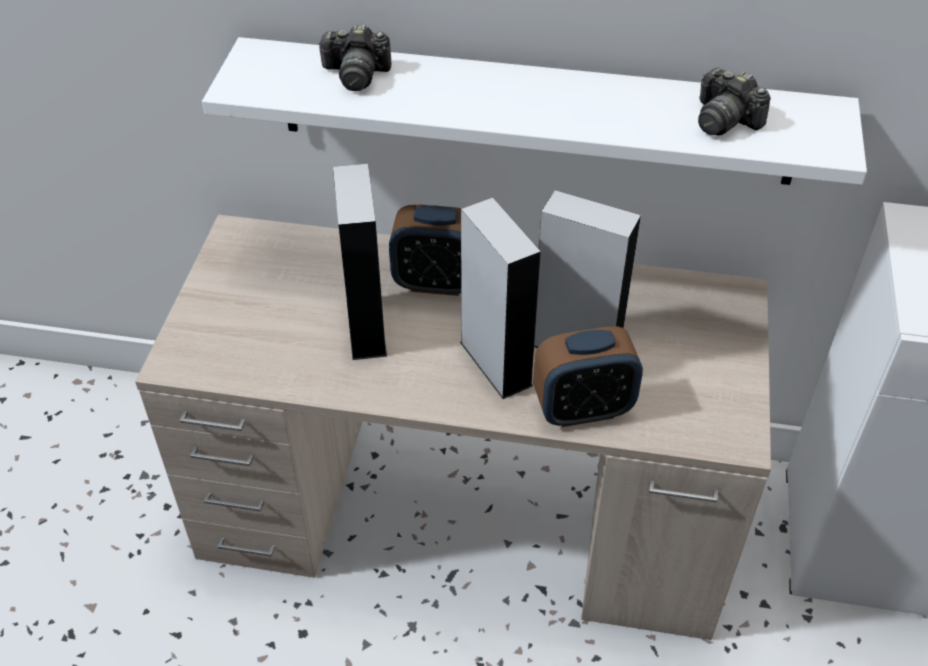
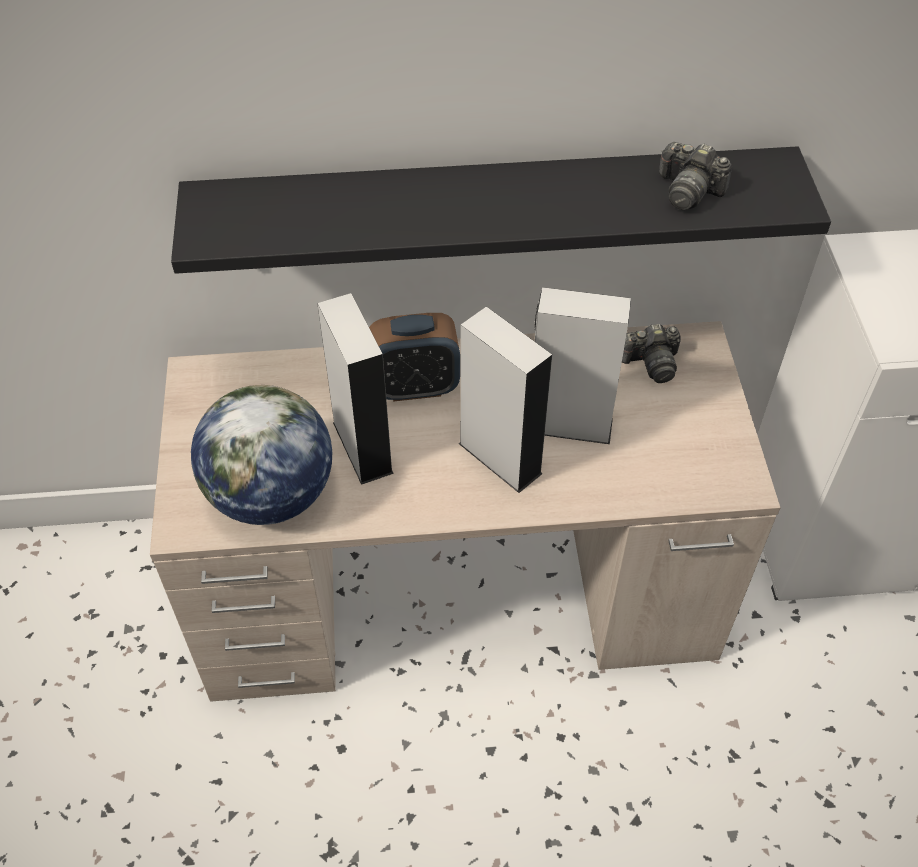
camera: 15 degrees left, 5 degrees up
(264, 352) = (270, 495): none -> globe
(356, 74) = (318, 204): camera -> camera (650, 363)
(535, 112) = (492, 206): white shelf -> black shelf
(583, 409) = (596, 486): alarm clock -> none

